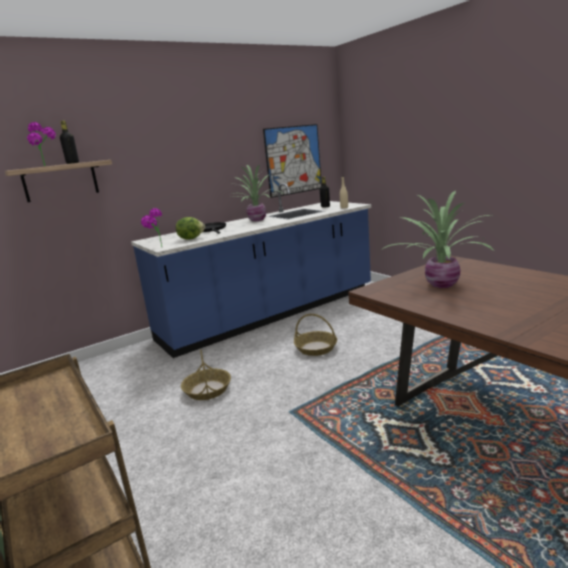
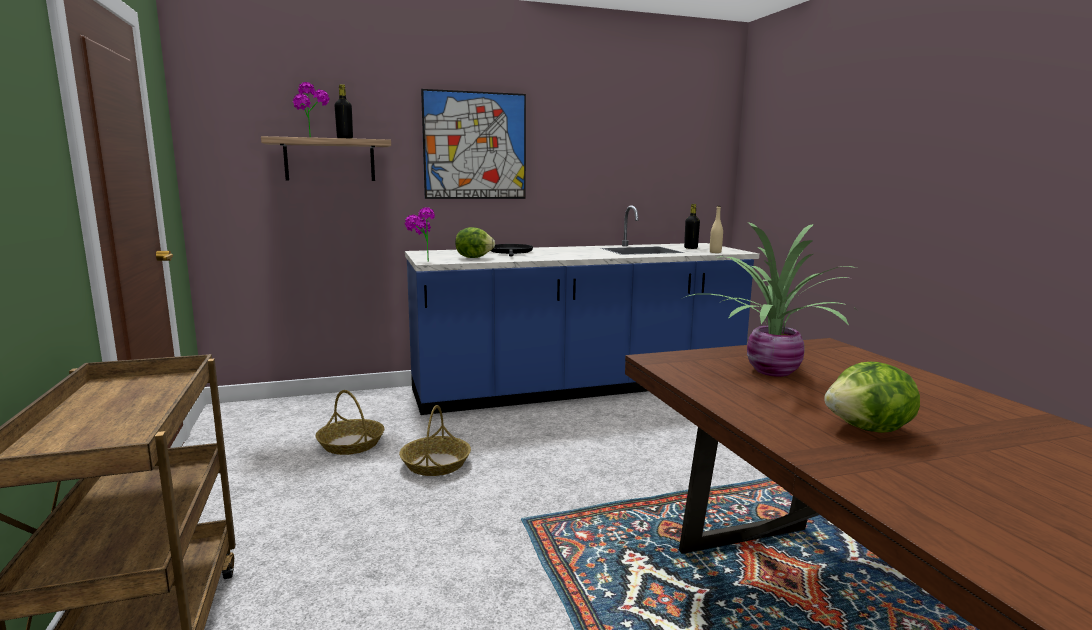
camera: 15 degrees right, 5 degrees down
(256, 220) = (580, 250): potted plant -> none
(293, 160) = (657, 176): picture -> picture (475, 146)
(315, 348) = (612, 445): basket -> basket (350, 444)
(524, 310) = (869, 430): none -> lettuce

